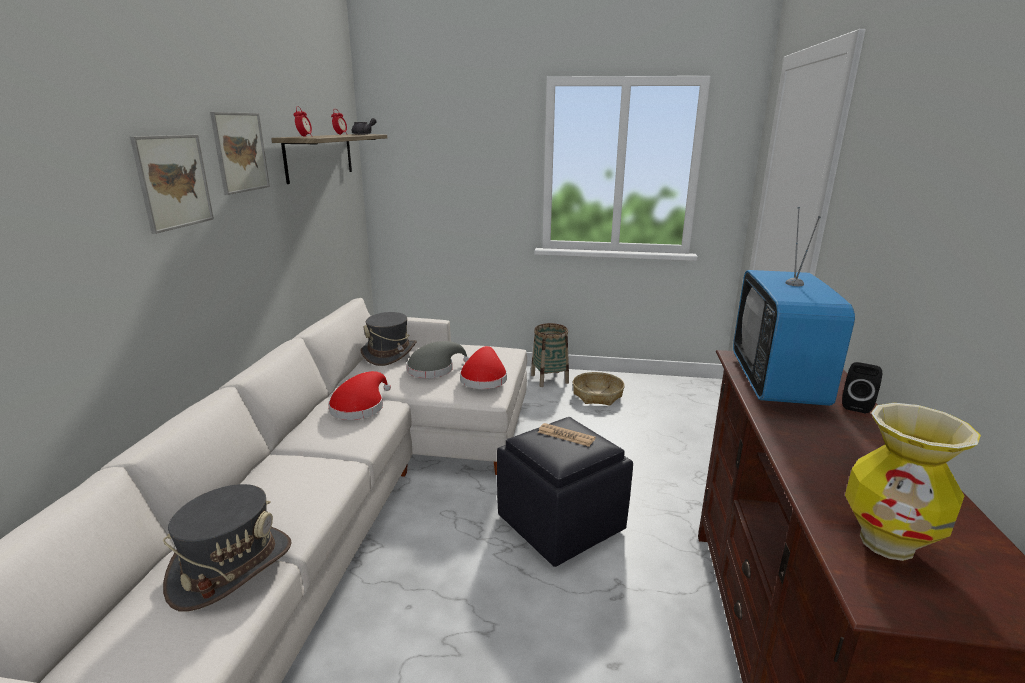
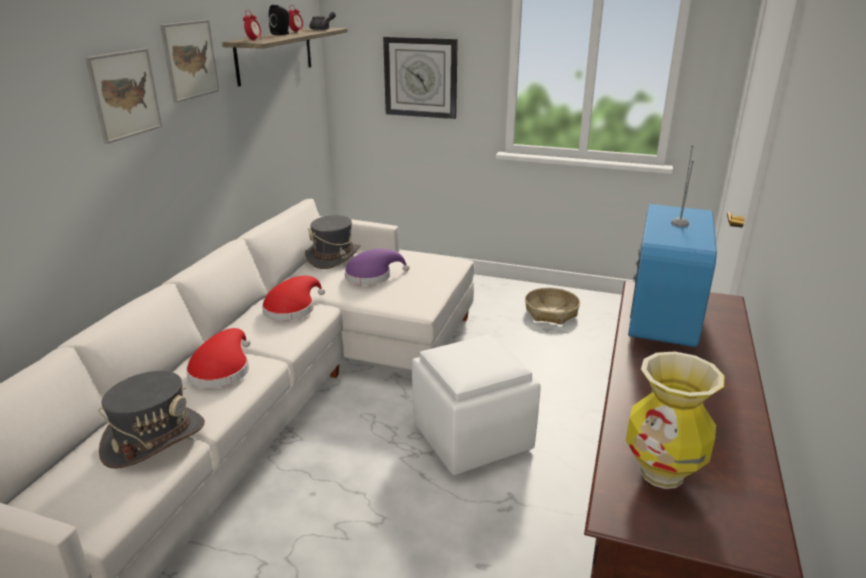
camera: 10 degrees right, 5 degrees up
(434, 369) = (372, 276): grey hat -> purple hat
(459, 180) = (420, 77): none -> wall clock
(483, 378) = (417, 289): red hat -> red hat (222, 370)
(549, 379) = (505, 291): basket -> none
(560, 522) = (472, 436): black ottoman -> white ottoman
(566, 435) = (477, 353): newspaper -> none
(855, 405) = (729, 349): black speaker -> black speaker (282, 34)

